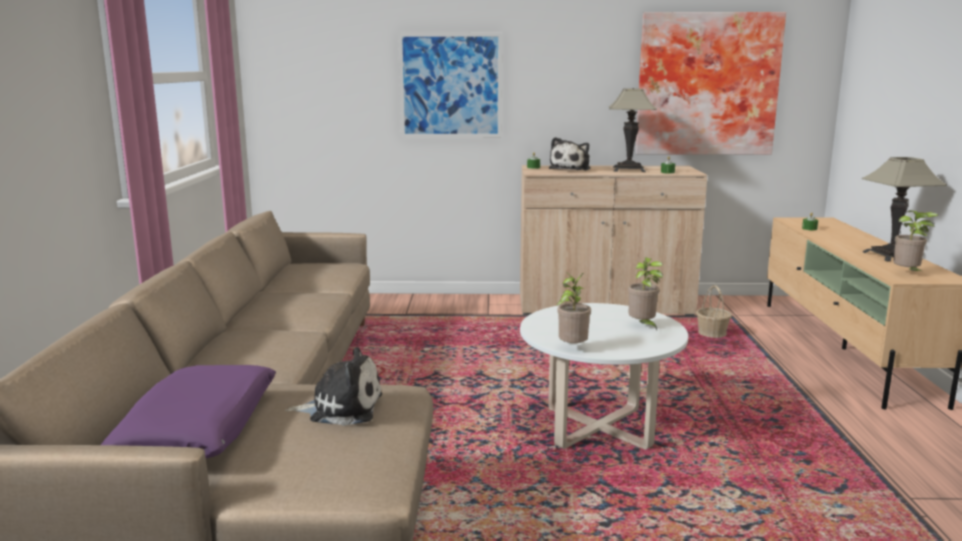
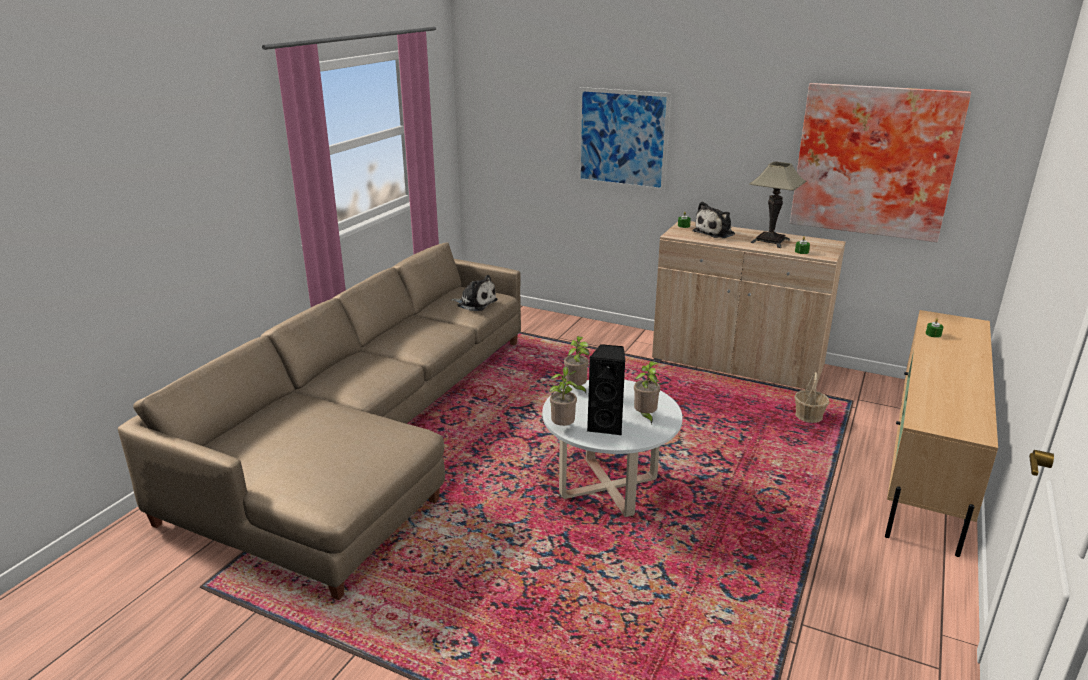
camera: 25 degrees right, 10 degrees up
(198, 430) = (273, 437): purple pillow -> none
(341, 408) = (364, 441): plush toy -> plush toy (475, 303)
(615, 339) = (606, 426): none -> black speaker
(891, 256) = (963, 390): table lamp -> none
(907, 274) = (939, 418): potted plant -> potted plant (576, 389)

